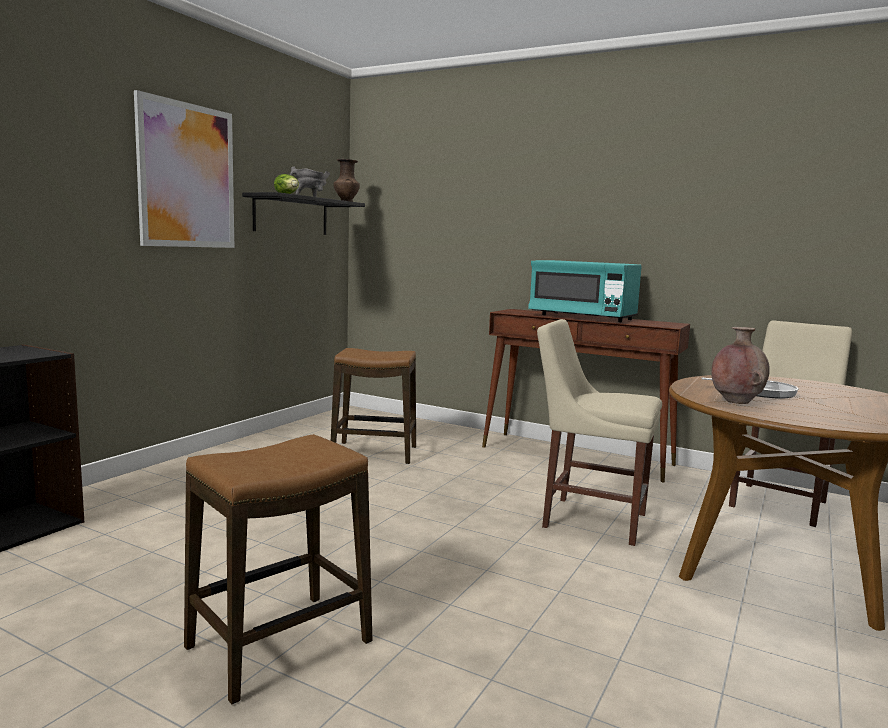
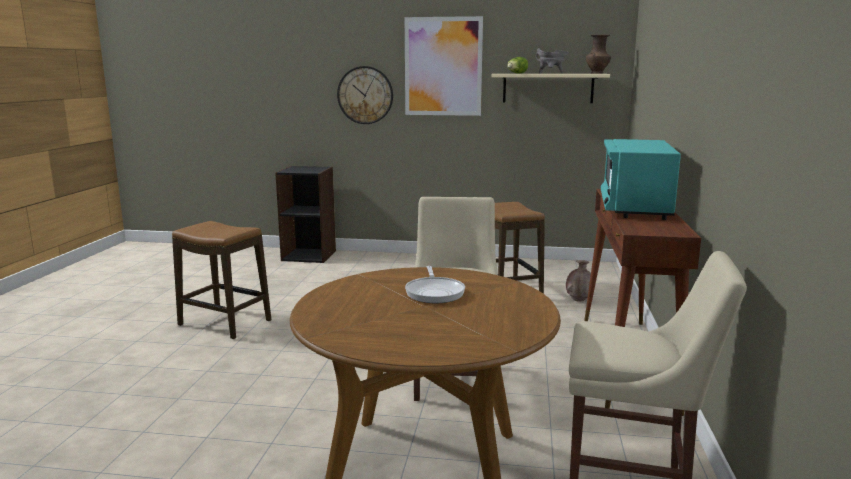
camera: 70 degrees right, 5 degrees up
(75, 211) = (365, 95): none -> wall clock
(291, 215) = (548, 88): black shelf -> beige shelf
(735, 402) = (372, 284): brown vase -> brown vase (579, 300)

